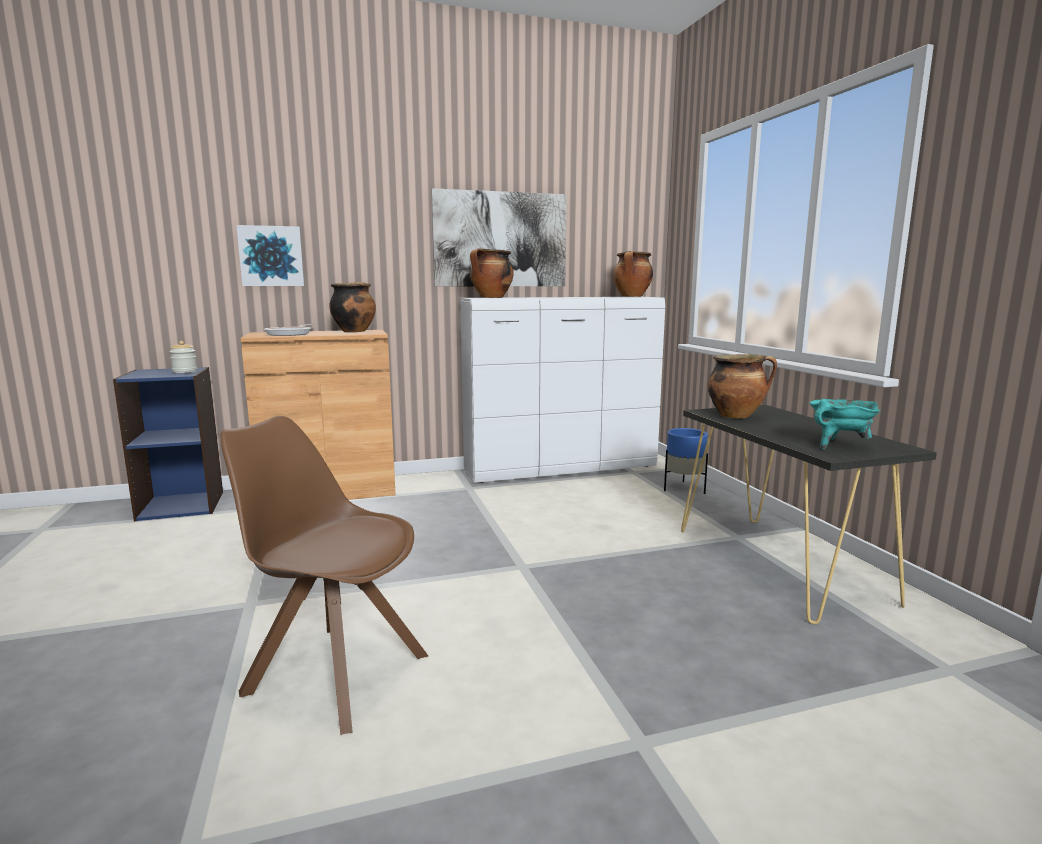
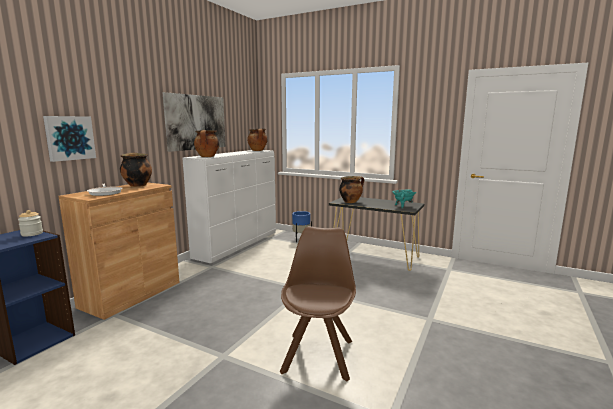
camera: 45 degrees left, 0 degrees up
(333, 672) = (318, 354): brown chair -> brown chair turned 120 degrees clockwise

